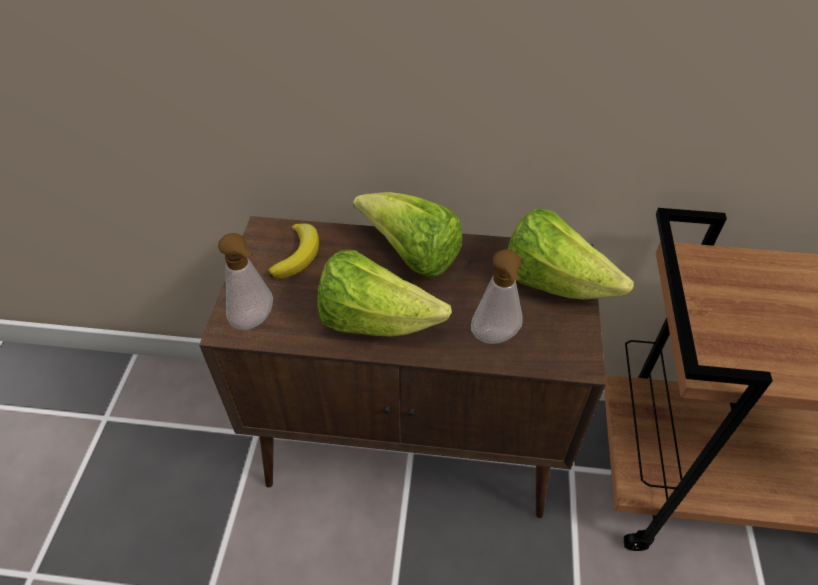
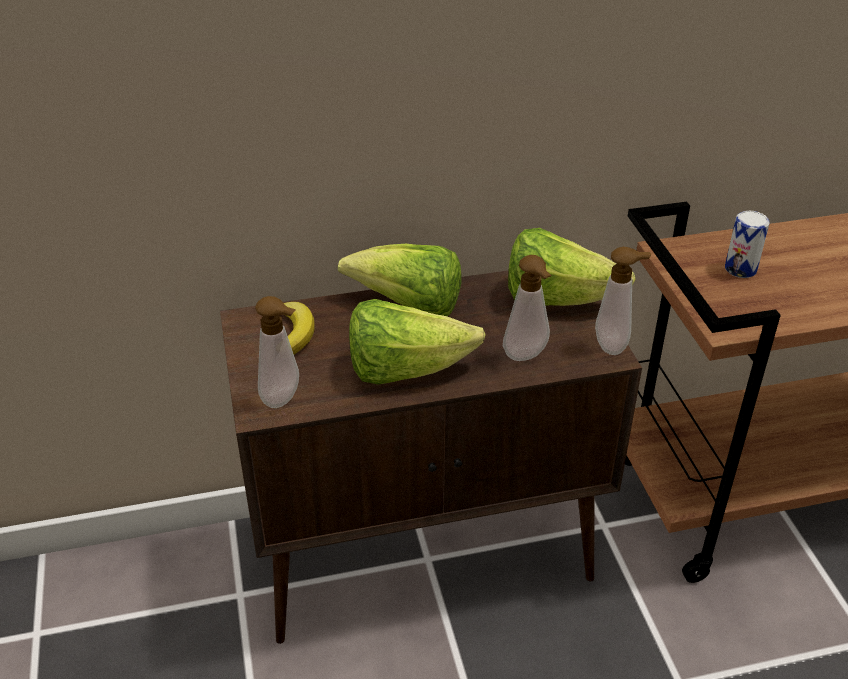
camera: 20 degrees left, 10 degrees down
(588, 350) = (614, 345): none -> soap dispenser
(758, 300) = (740, 269): none -> can

